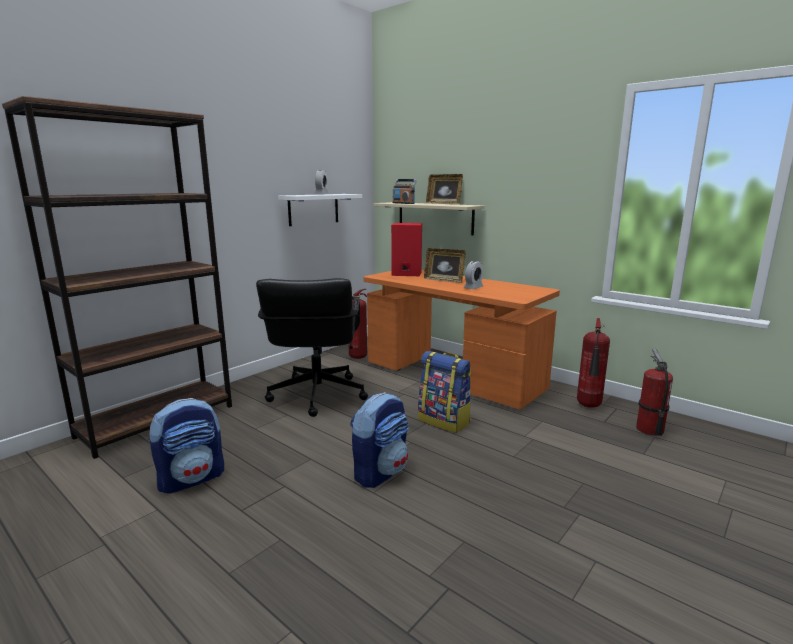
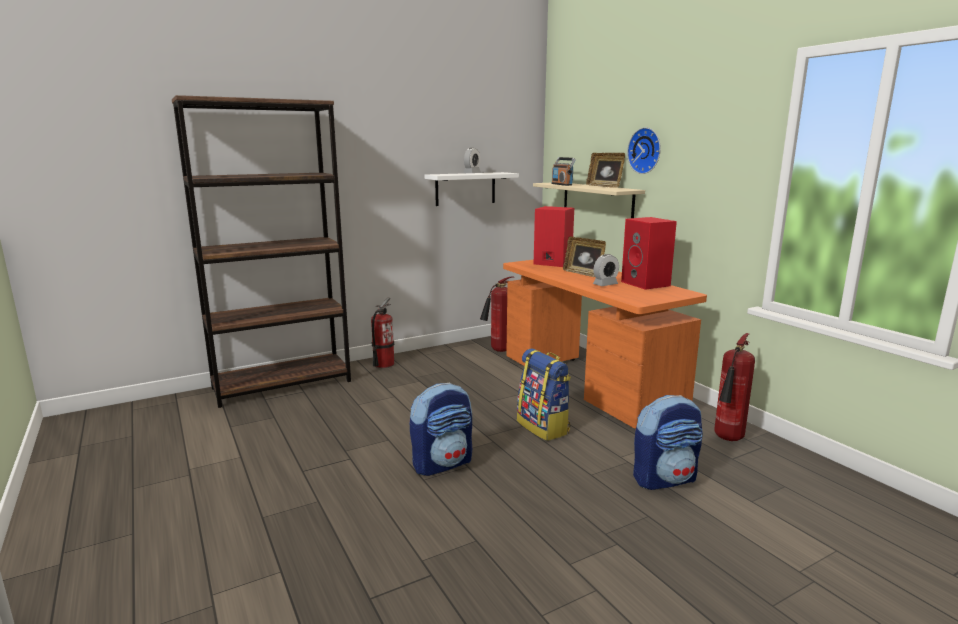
camera: 20 degrees right, 0 degrees up
(192, 479) = (280, 438): backpack -> backpack (664, 479)
(316, 395) = (433, 382): black office chair -> none
(484, 171) = (646, 150): none -> wall clock
(504, 285) = (647, 284): none -> red speaker
(649, 430) = (784, 477): fire extinguisher -> fire extinguisher (383, 364)

